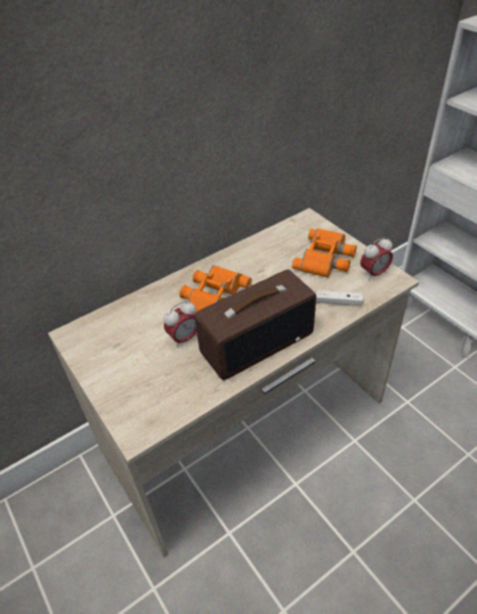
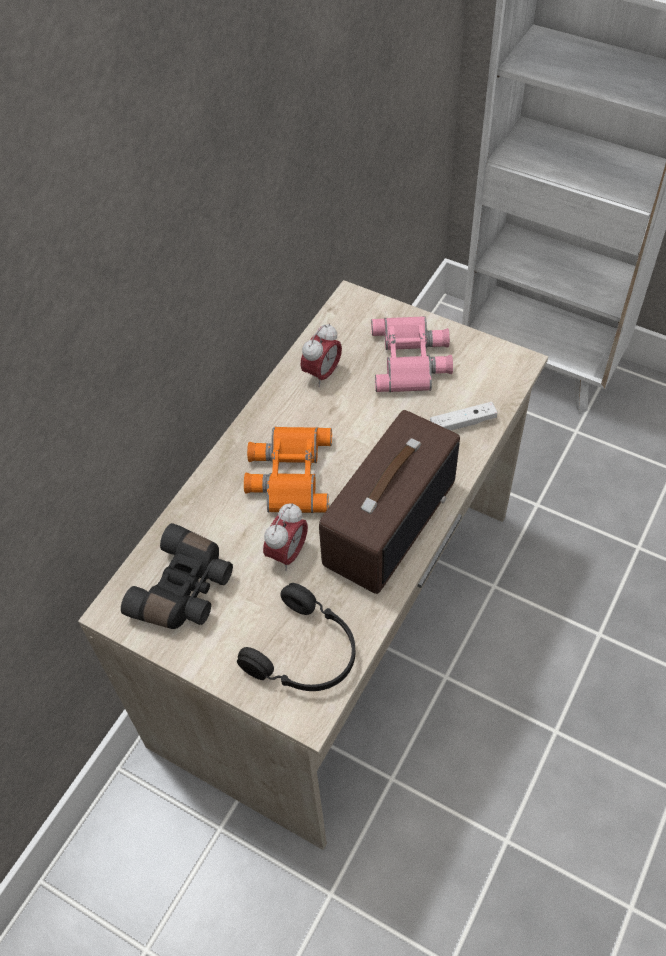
camera: 25 degrees left, 10 degrees up
(114, 337) = (185, 590): none -> black binoculars
(158, 398) = (305, 653): none -> black headphones
(326, 258) = (412, 359): orange binoculars -> pink binoculars
(374, 274) = (486, 363): alarm clock -> alarm clock (322, 374)

